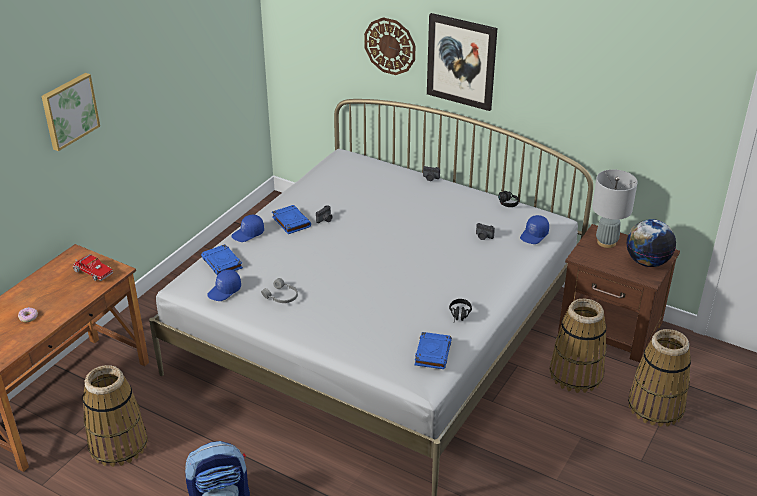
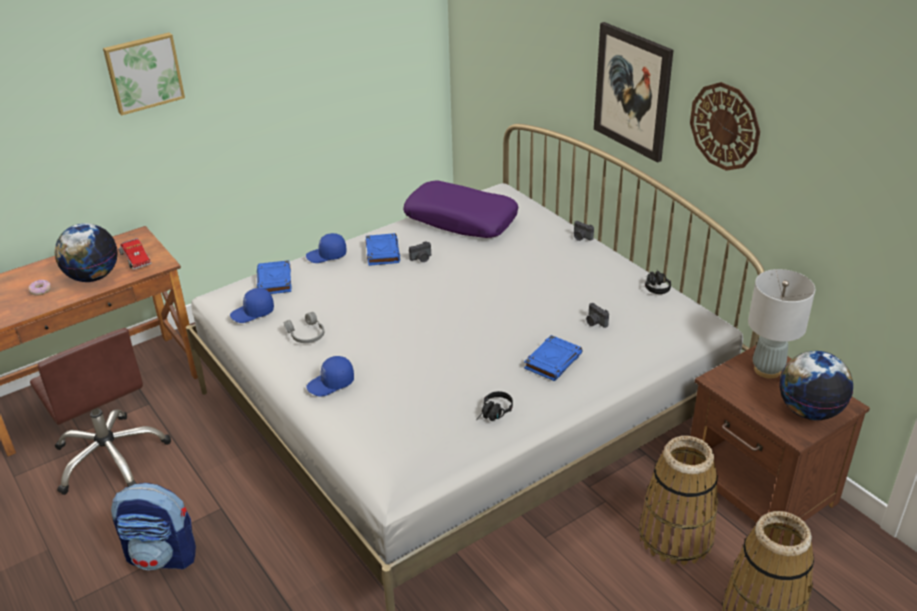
camera: 25 degrees right, 0 degrees up
(66, 295) = (93, 277): none -> globe
(118, 445) = (111, 457): basket -> brown office chair
(332, 183) = (461, 219): none -> purple pillow
(390, 46) = (562, 61): wall clock -> wall clock (725, 126)
(432, 353) = (426, 451): blue book -> blue book (553, 361)
(534, 235) = (663, 336): blue cap -> blue cap (331, 384)

